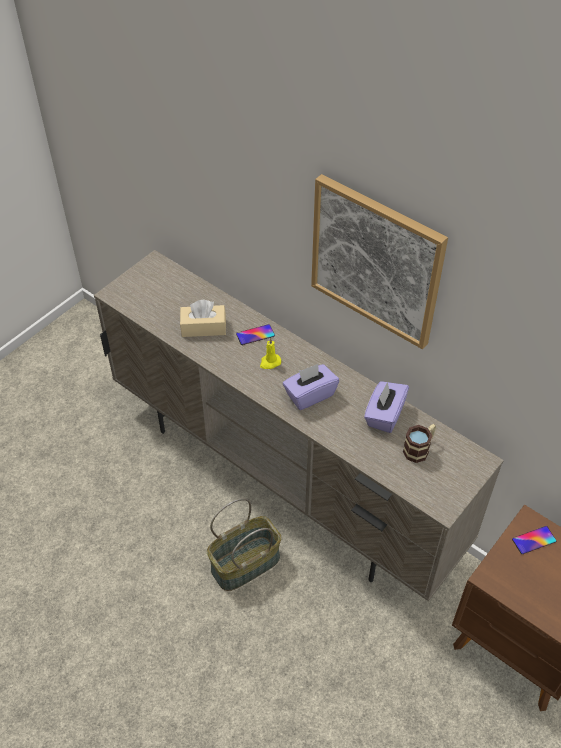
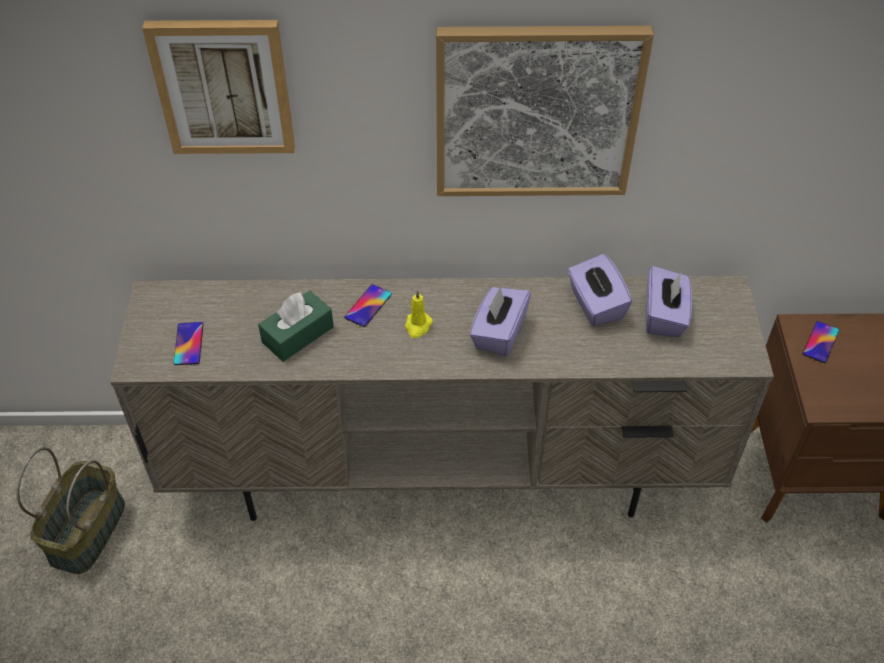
camera: 40 degrees left, 0 degrees up
(147, 298) = (188, 344): none -> phone
(203, 327) = (298, 334): beige tissue box -> green tissue box
(210, 154) = (223, 86): none -> picture
(245, 563) = (491, 595): basket -> basket (86, 530)
(419, 449) = (664, 316): mug -> purple tissue box

